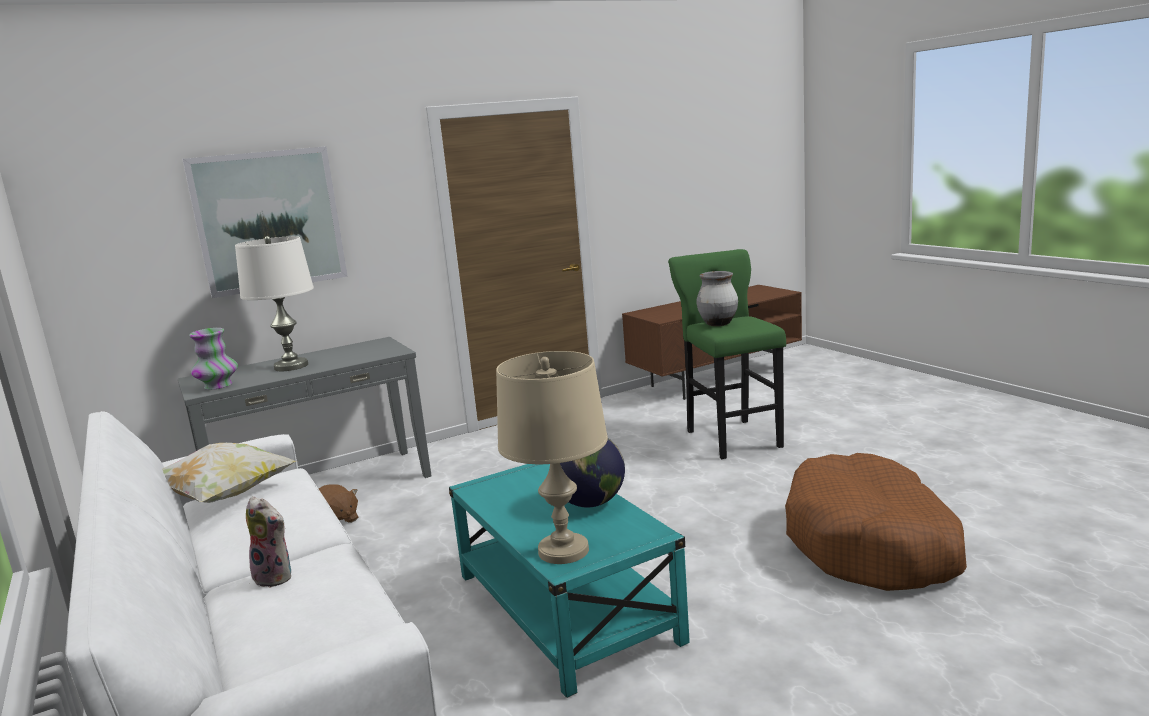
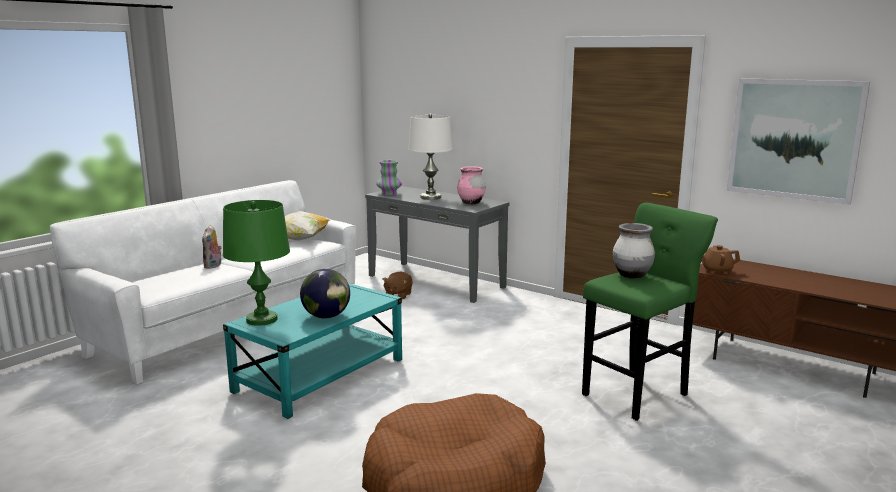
camera: 65 degrees right, 0 degrees up
(269, 220) = (458, 104): picture -> picture (794, 139)
(362, 350) = (471, 203): none -> pink vase
(563, 551) = (261, 319): beige table lamp -> green table lamp
(667, 317) = (716, 271): none -> brown teapot

